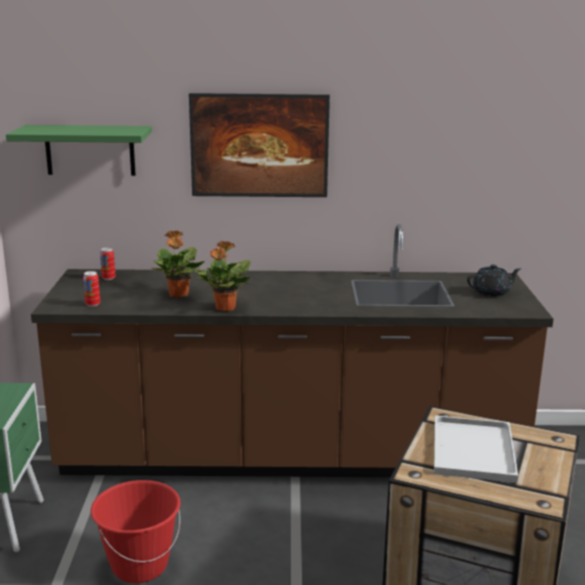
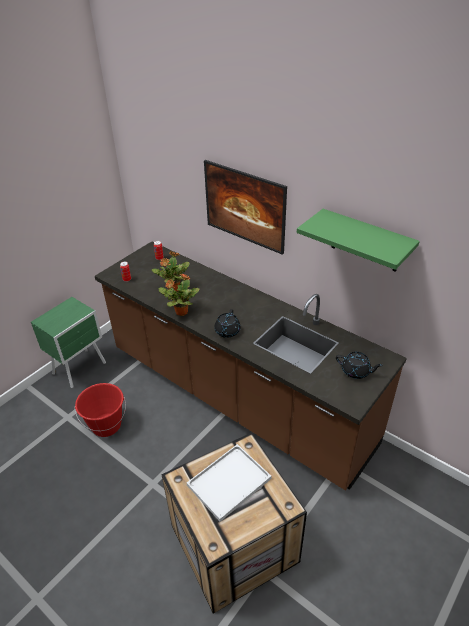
camera: 40 degrees right, 20 degrees up
(90, 150) = (159, 178): green shelf -> green shelf (365, 241)
(311, 306) = (227, 331): none -> black teapot

